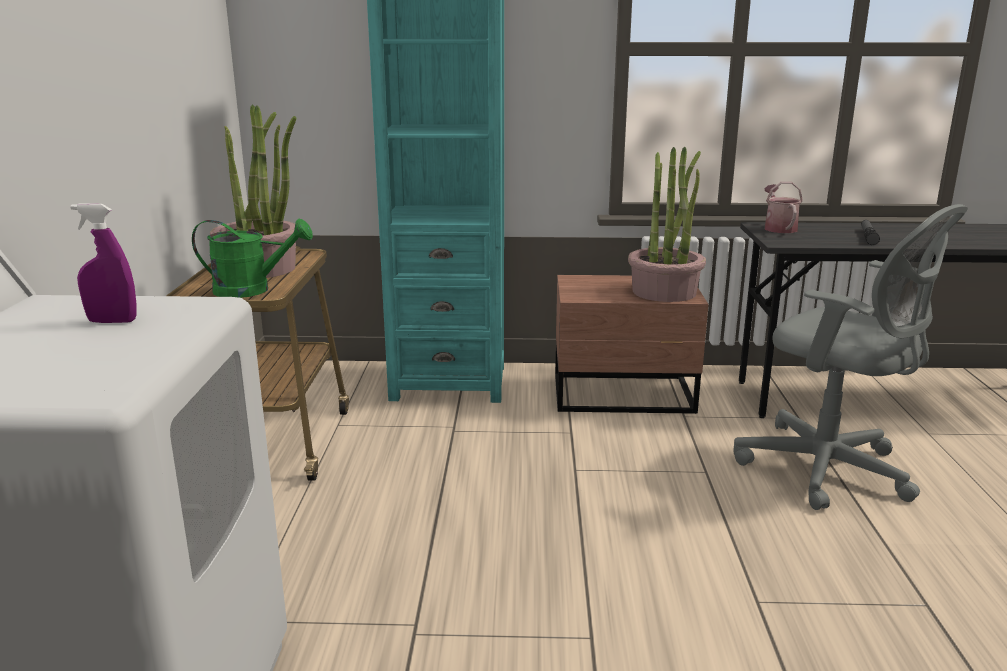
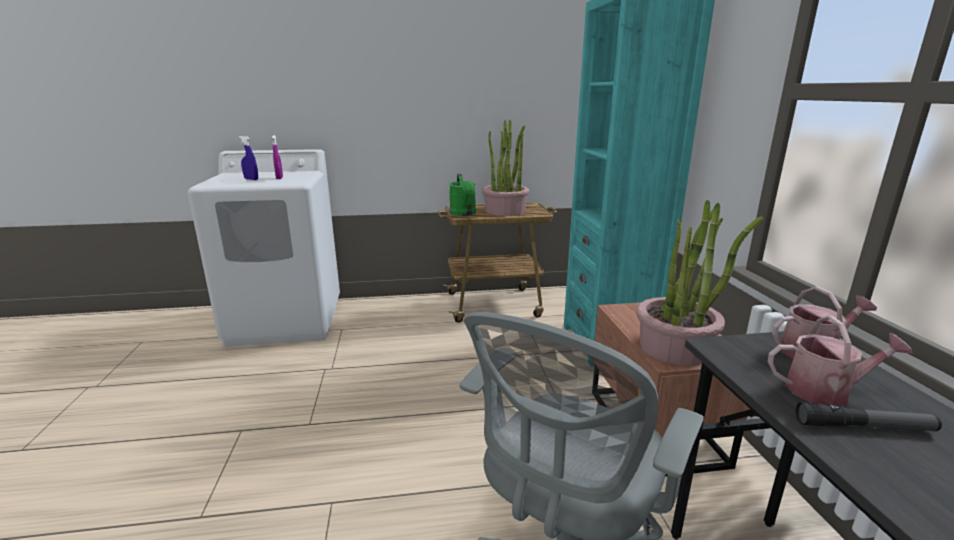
camera: 80 degrees right, 0 degrees up
(85, 348) = (251, 179): none -> blue spray bottle
(831, 235) = (825, 390): none -> watering can

